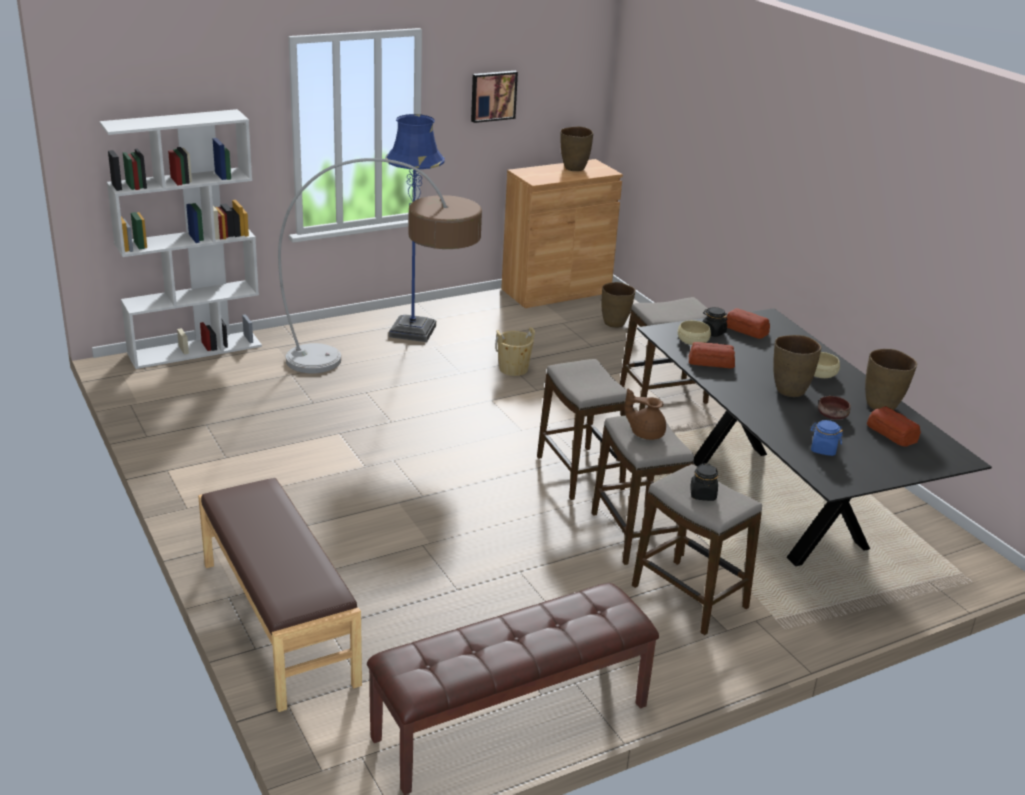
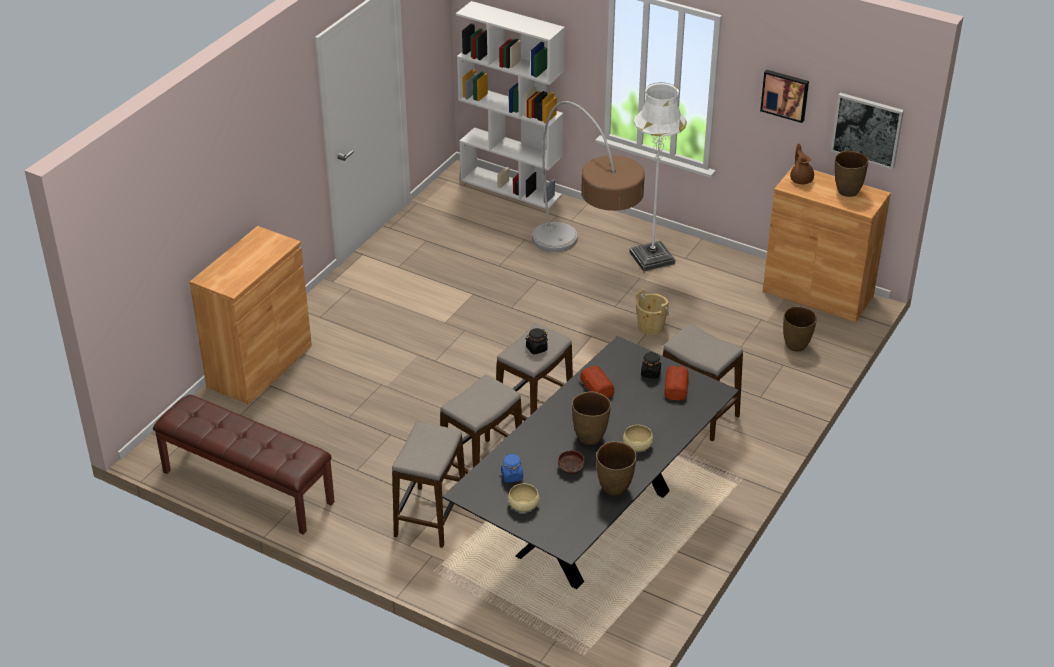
camera: 60 degrees right, 10 degrees up
(277, 622) = (259, 366): brown bench -> brown cabinet
(412, 331) = (652, 258): blue floor lamp -> white floor lamp
(571, 102) = (867, 130): none -> picture
(645, 433) = (481, 397): brown teapot -> brown teapot (801, 179)
(693, 341) = (622, 368): beige bowl -> beige bowl (523, 504)
(703, 495) = (423, 447): black jar -> black jar (536, 349)
(891, 433) = (574, 503): bread -> none

